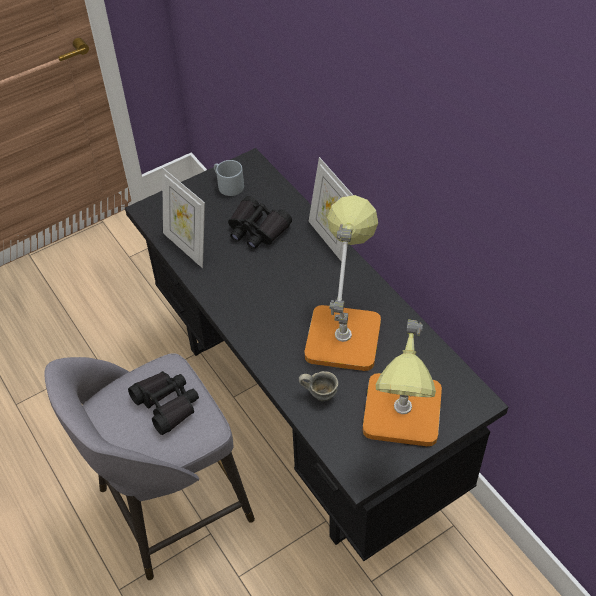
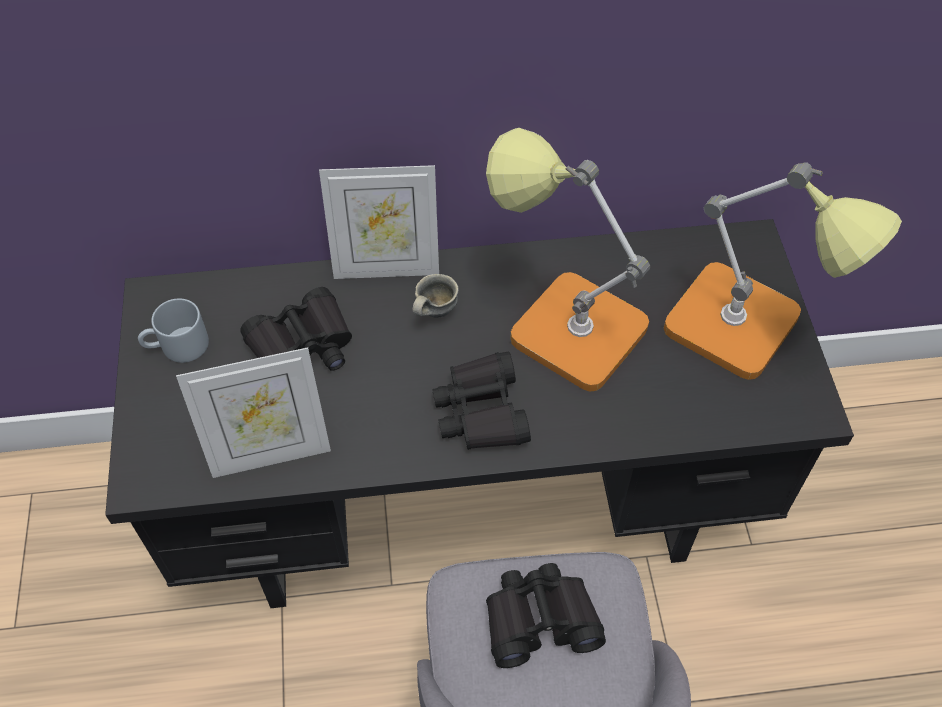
camera: 65 degrees left, 5 degrees up
(262, 317) = (481, 411): none -> black binoculars
(320, 393) = (658, 398): grey mug -> grey mug (433, 311)

